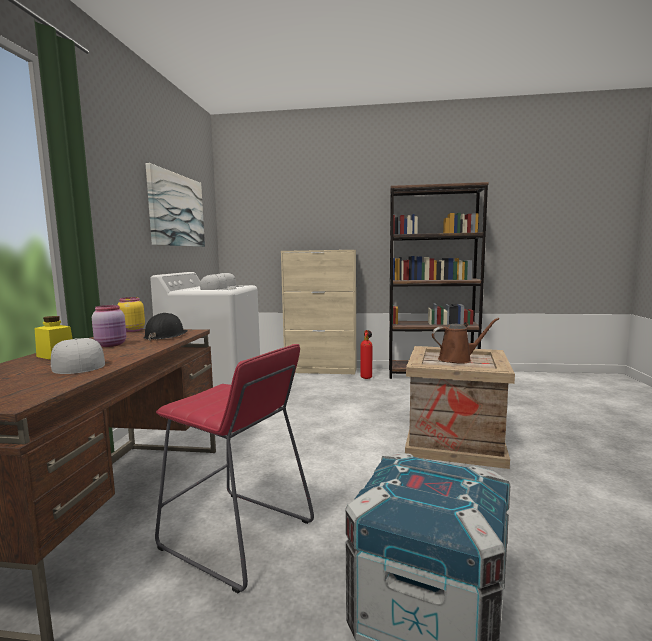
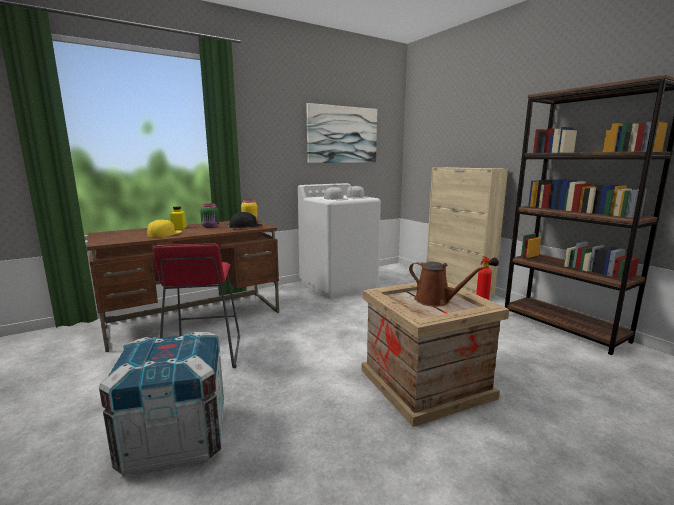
camera: 50 degrees right, 5 degrees up
(77, 365) = (164, 233): white cap -> yellow cap
(112, 345) = (211, 227): pink jar -> green jar

